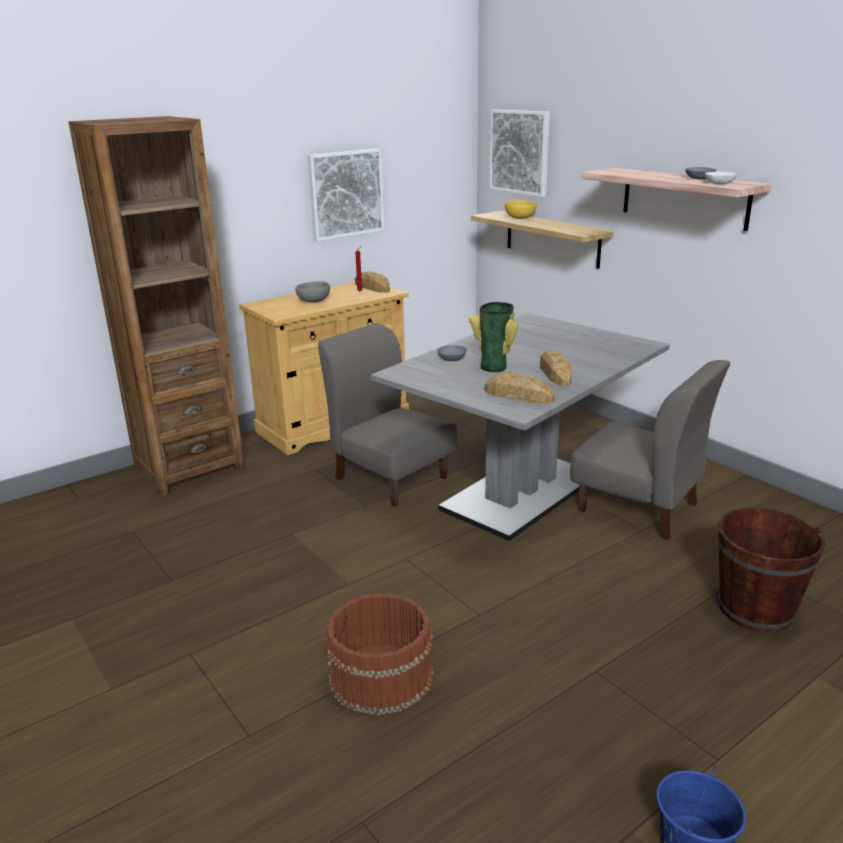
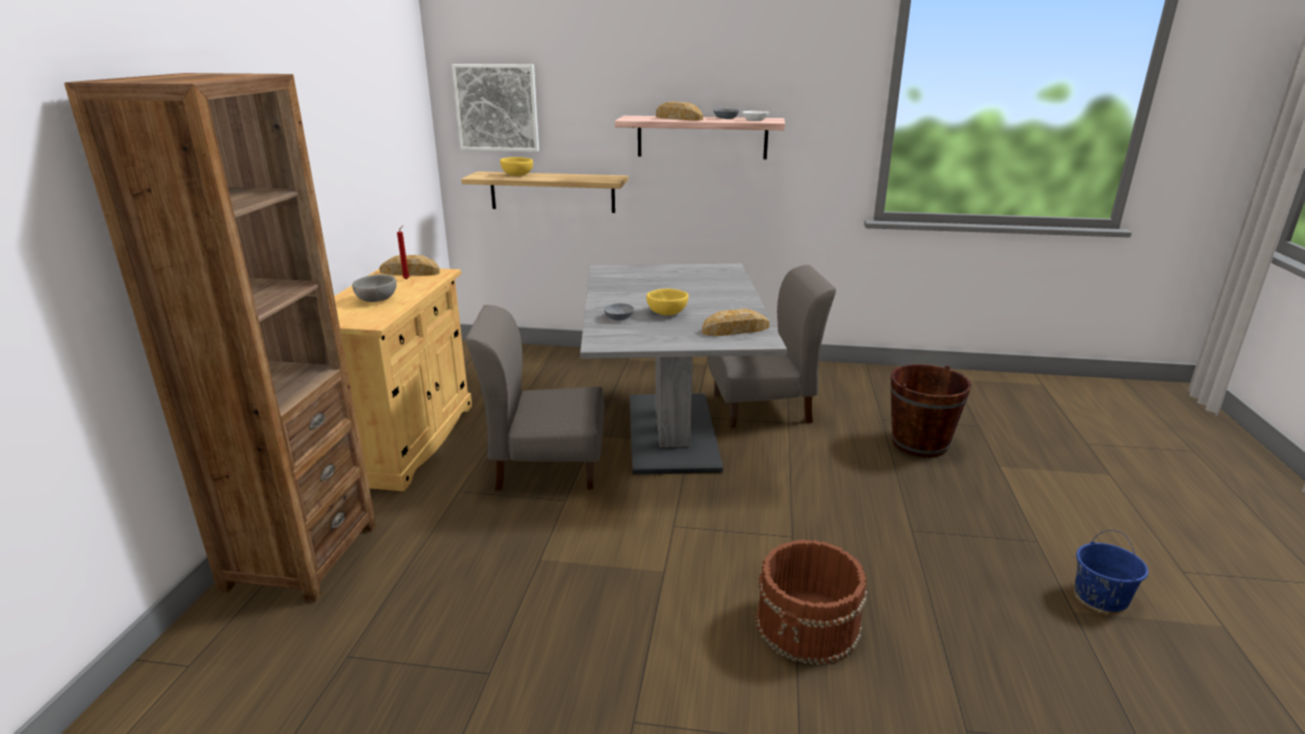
camera: 45 degrees left, 0 degrees up
(346, 194) = (350, 167): picture -> none
(495, 366) = (666, 313): vase -> yellow bowl
(555, 373) = (721, 306): bread -> bread (678, 118)

